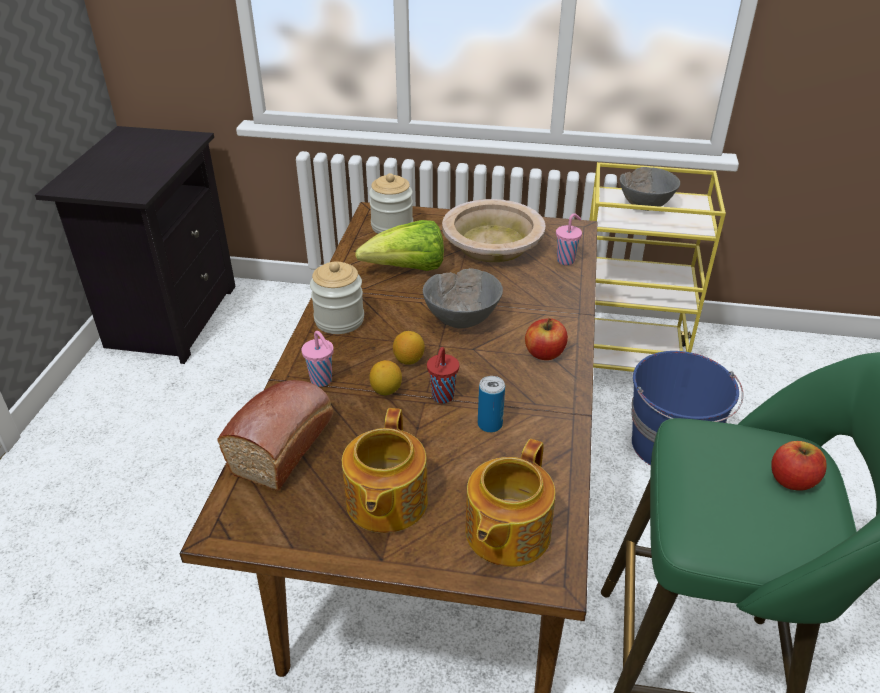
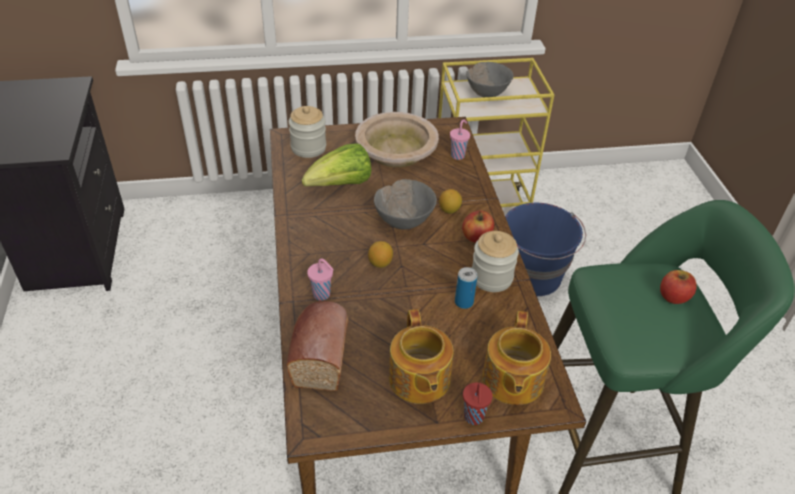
camera: 20 degrees left, 5 degrees up
(339, 320) = (309, 240): jar -> jar (491, 277)
(386, 390) = (375, 292): lemon -> lemon (449, 210)
(442, 397) = (420, 288): red cup -> red cup (473, 418)

